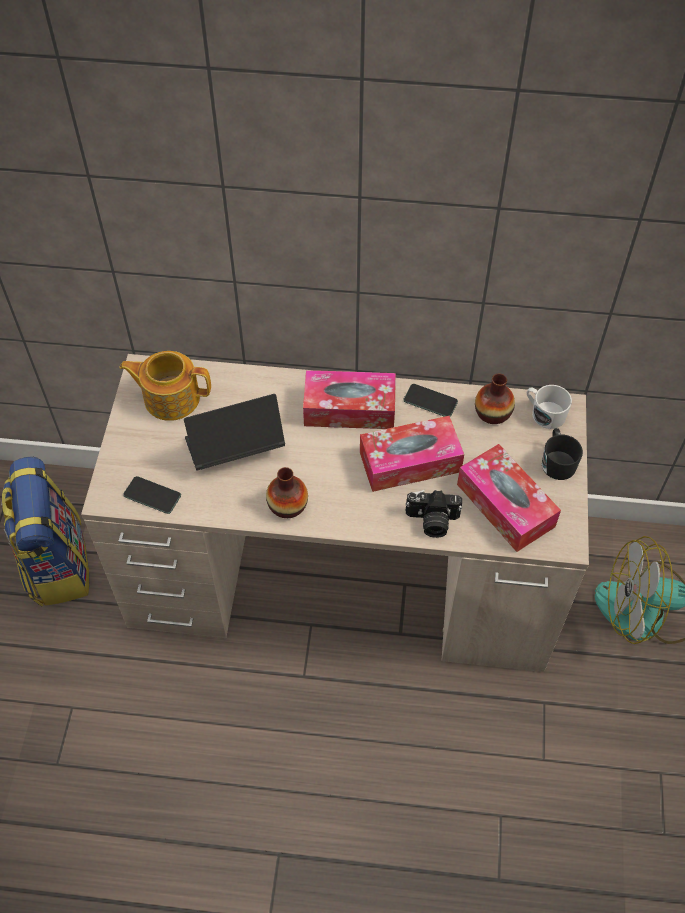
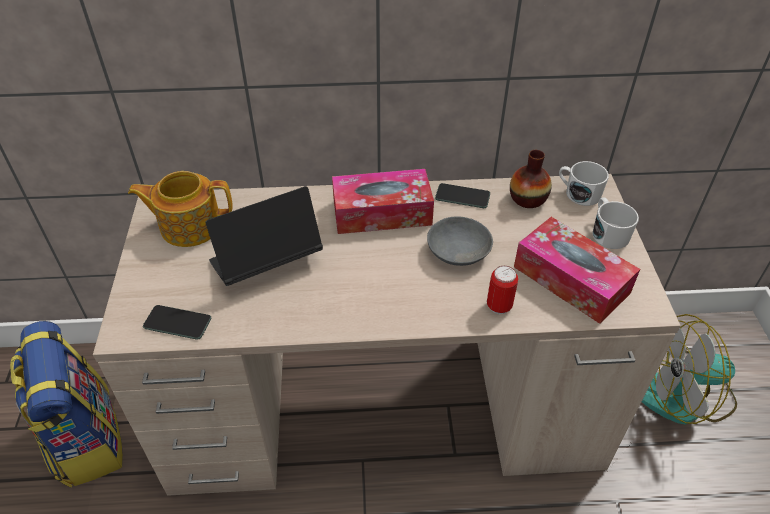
camera: 10 degrees left, 10 degrees down
(287, 505) = (335, 311): vase -> none
(410, 462) = (458, 252): tissue box -> grey bowl
(432, 521) = (499, 306): camera -> can
(557, 461) = (607, 233): black mug -> white mug

